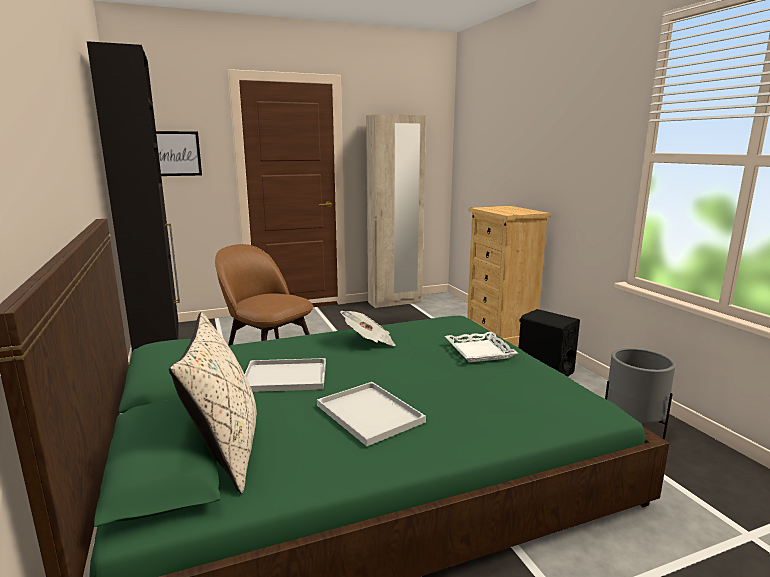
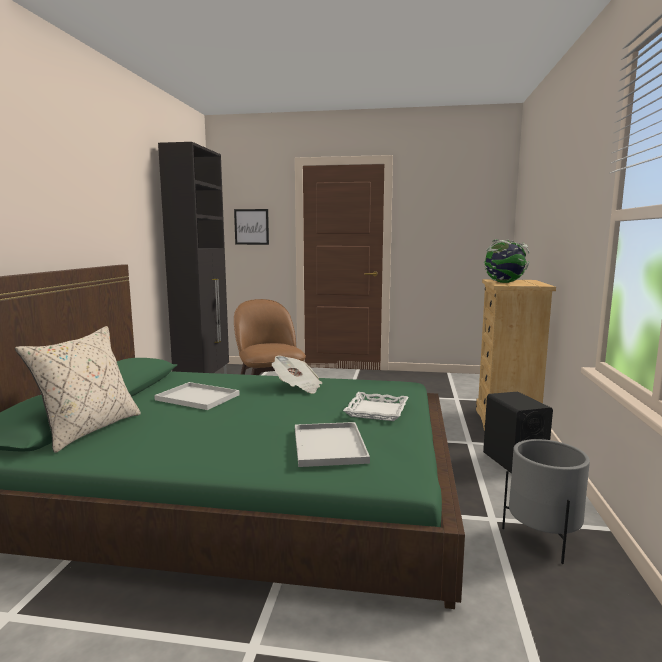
camera: 30 degrees right, 5 degrees down
(367, 413) = (206, 430): white tray -> white tray (328, 445)
(395, 302) = (435, 376): beige wardrobe -> none
(502, 211) = (504, 282): none -> globe

